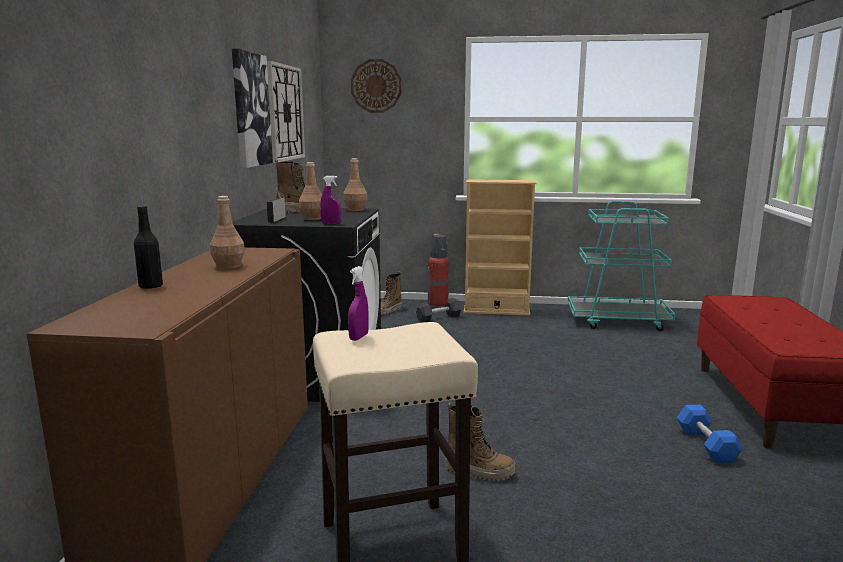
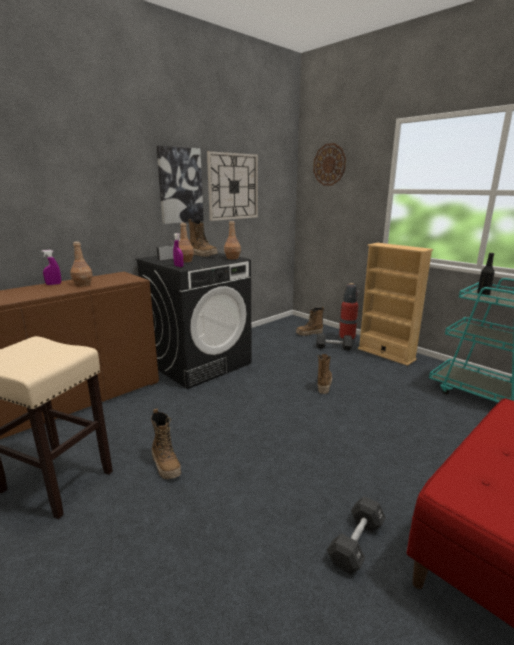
camera: 40 degrees right, 5 degrees up
(151, 286) = (22, 289): black bottle -> black bottle (483, 294)
(358, 337) = (33, 345): purple spray bottle -> purple spray bottle (53, 284)
(490, 352) = (323, 384): none -> boot
(706, 445) = (356, 543): blue dumbbell -> black dumbbell

